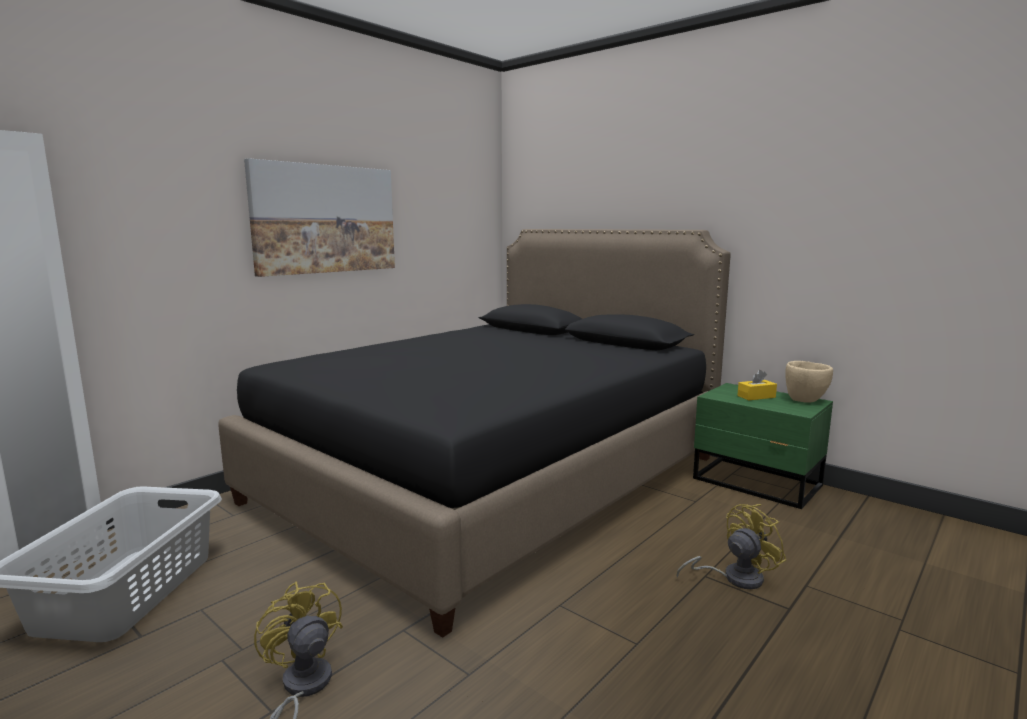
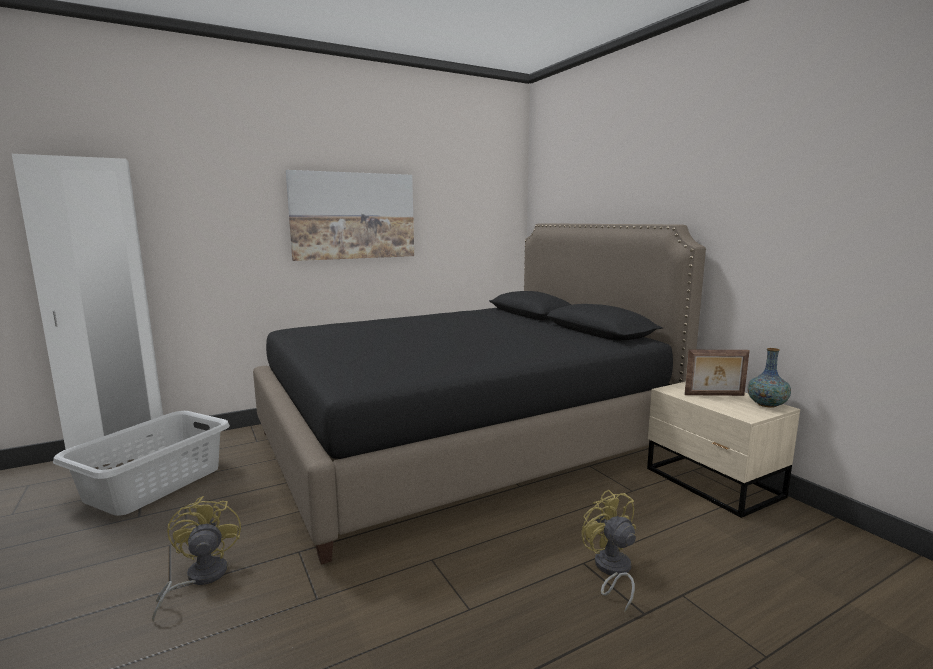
camera: 20 degrees right, 0 degrees up
(734, 578) = (611, 571): yellow fan -> yellow fan turned 105 degrees counterclockwise
(756, 396) = (714, 395): yellow tissue box -> picture frame
(757, 483) = (713, 484): green nightstand -> beige nightstand
(805, 400) = (766, 405): beige bowl -> vase

